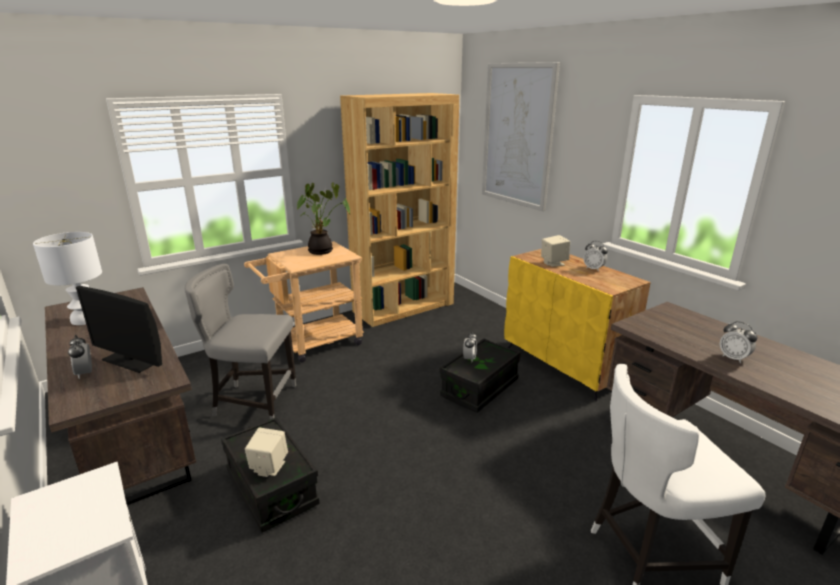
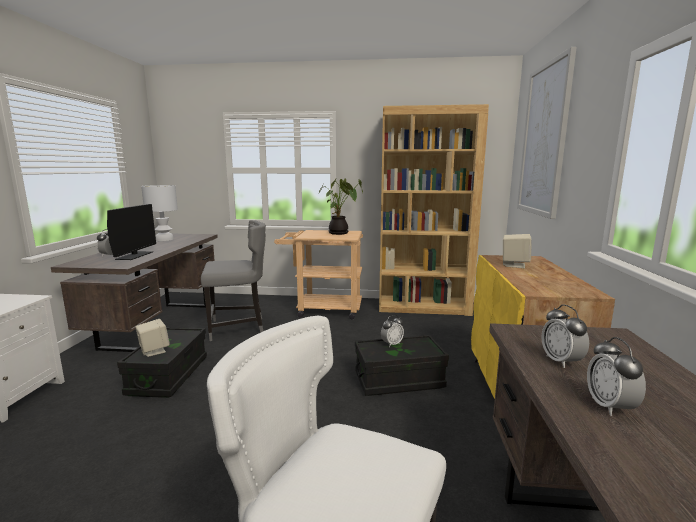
camera: 40 degrees right, 10 degrees down
(131, 360) = (135, 255): monitor -> monitor turned 150 degrees counterclockwise
(253, 402) = (238, 328): grey chair -> grey chair turned 120 degrees clockwise
(593, 269) = (555, 276): alarm clock -> alarm clock (561, 361)

